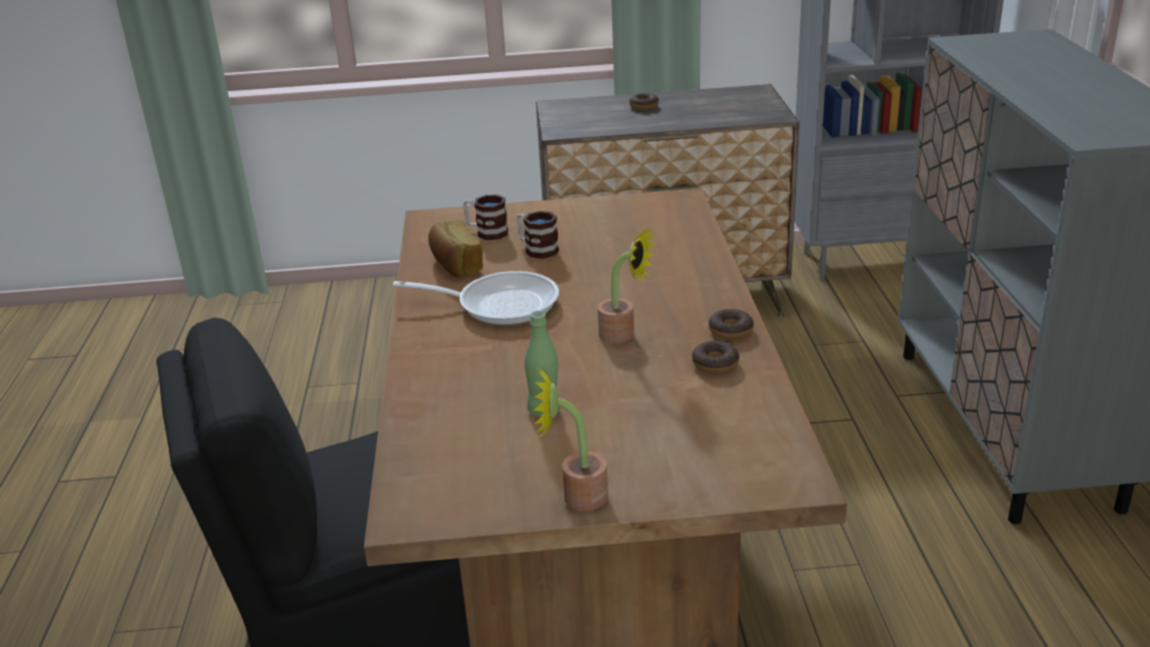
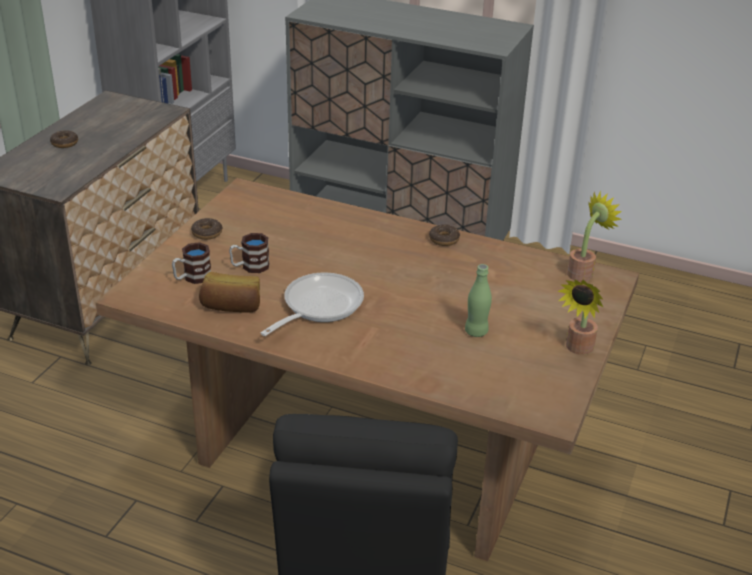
camera: 65 degrees left, 5 degrees up
(623, 336) = (413, 275): potted plant -> potted plant (583, 272)
(715, 364) = (476, 258): donut -> donut (207, 233)

